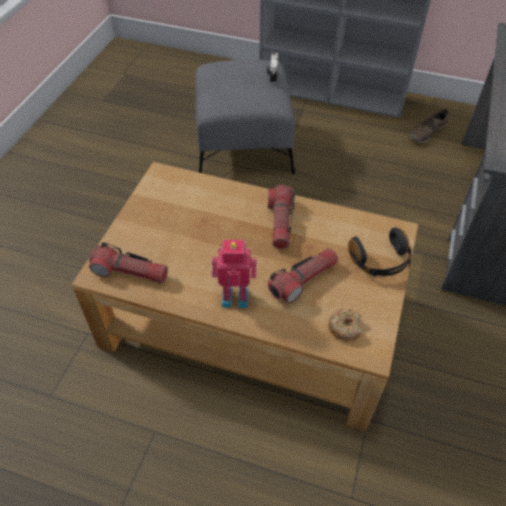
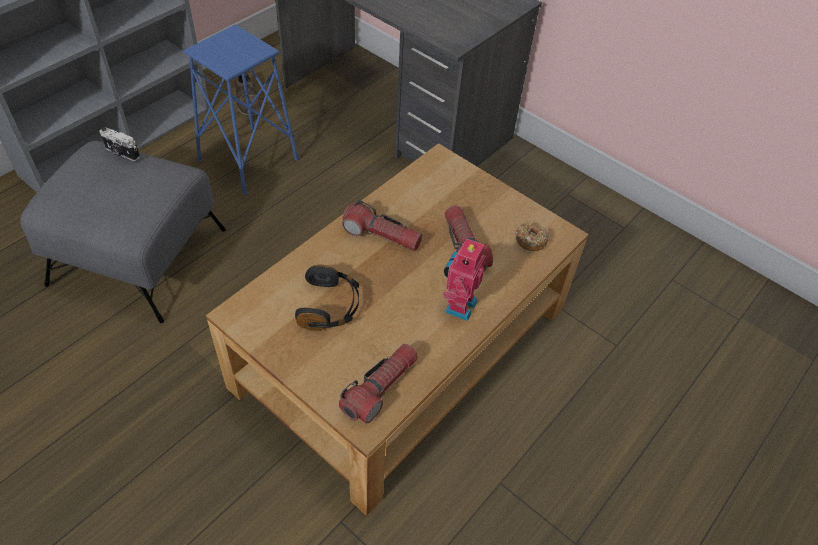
camera: 70 degrees left, 0 degrees up
(367, 157) = (248, 160): none -> blue stool
(380, 261) = (469, 186): black headphones -> black headphones (330, 307)

